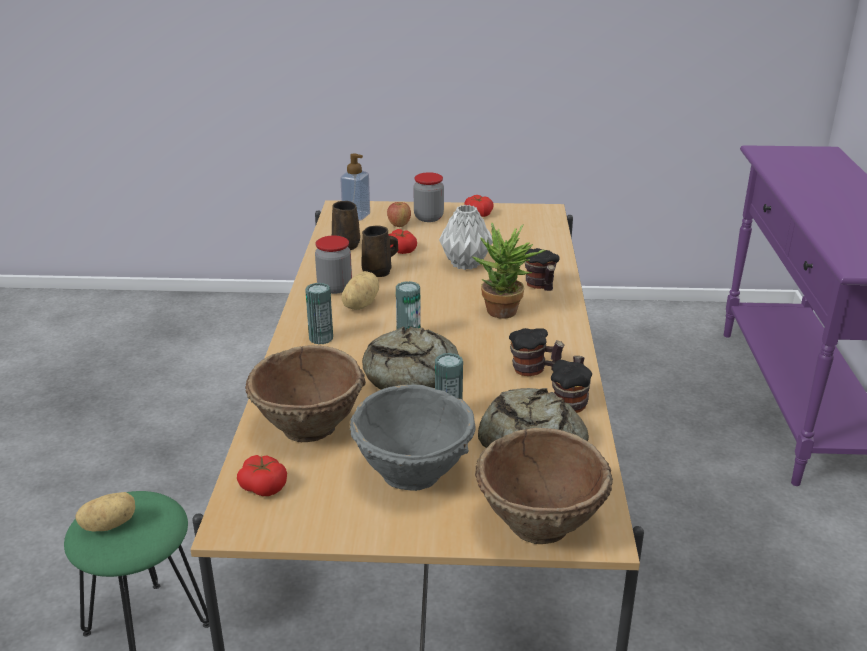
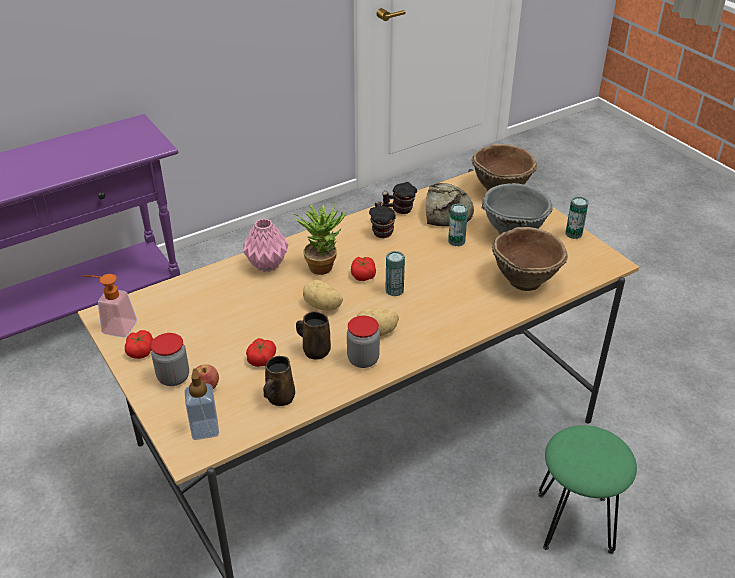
camera: 125 degrees left, 10 degrees up
(109, 525) = (602, 458): potato -> potato (322, 306)
(263, 486) = (581, 269): tomato -> tomato (363, 275)
(321, 338) = (437, 325): can -> can (573, 234)
(412, 373) = (433, 270): bread -> none
(465, 264) = (260, 313): grey vase -> none
(524, 211) = (114, 327): none -> soap dispenser
(541, 287) = (268, 265): mug -> pink vase

